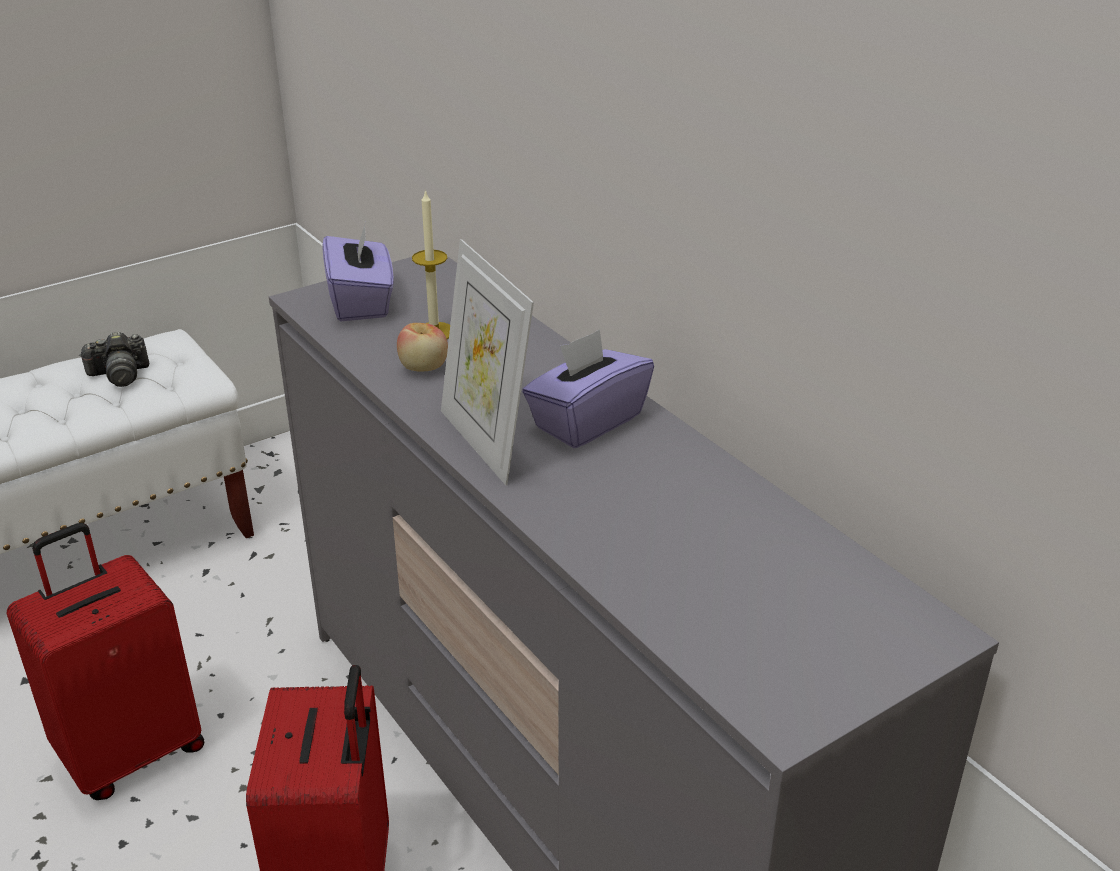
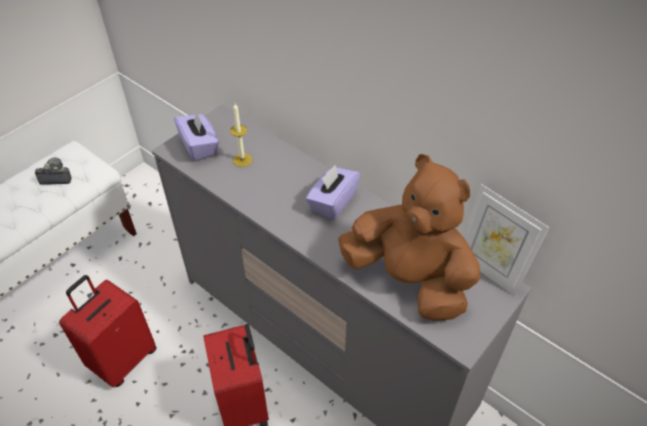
camera: 15 degrees left, 15 degrees up
(119, 375) = (56, 177): camera -> camera turned 150 degrees counterclockwise
(423, 368) = (246, 184): apple -> none
(486, 442) = (293, 224): picture frame -> picture frame (488, 269)
(700, 575) = (409, 279): none -> brown plush toy

